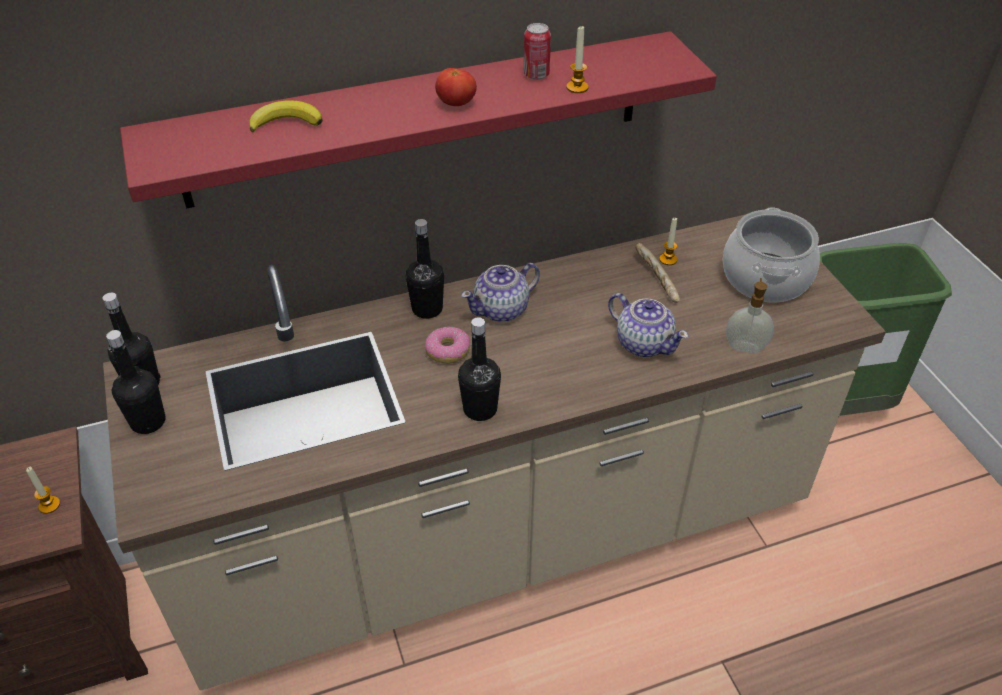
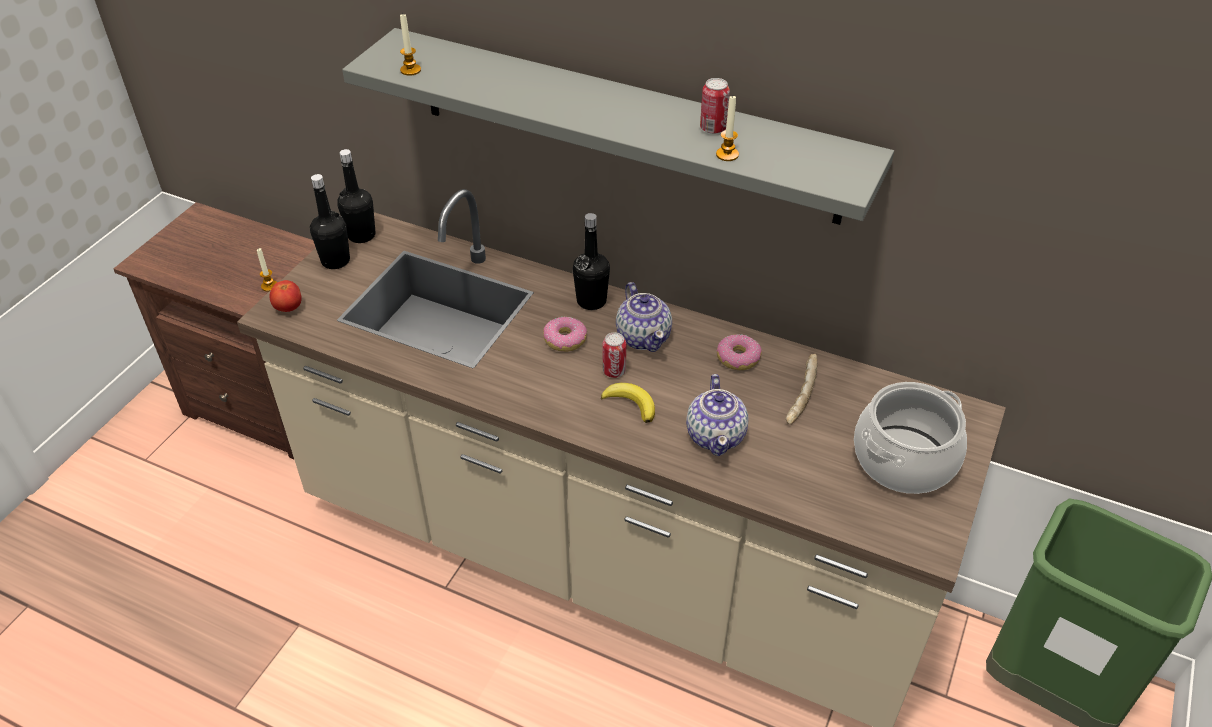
camera: 45 degrees right, 0 degrees up
(286, 122) = (489, 74): banana -> banana (631, 404)
(418, 119) = (624, 125): red shelf -> grey shelf
(456, 104) = (616, 120): tomato -> tomato (288, 308)
(480, 409) = (531, 395): black bottle -> none
(502, 309) = (643, 337): teapot -> teapot turned 120 degrees counterclockwise
(515, 348) = (614, 371): none -> can
(585, 281) = (738, 358): none -> donut
(668, 259) = (835, 387): candle -> candle (410, 70)
(745, 346) = (798, 498): soap dispenser -> none

